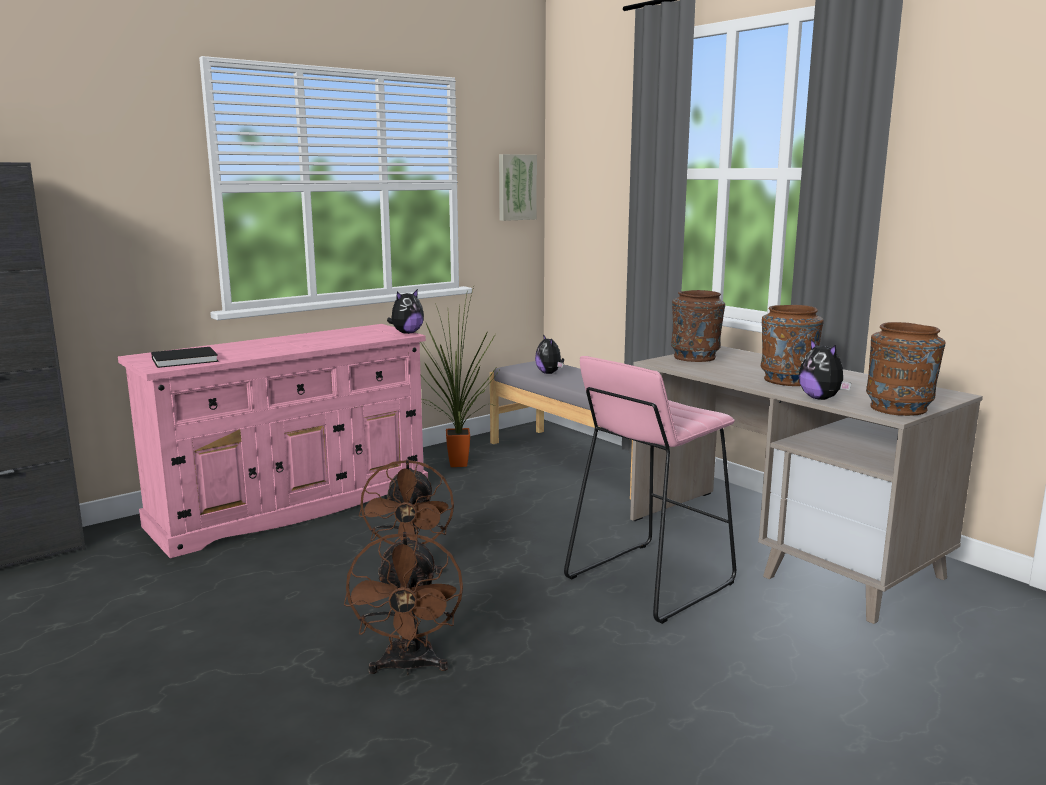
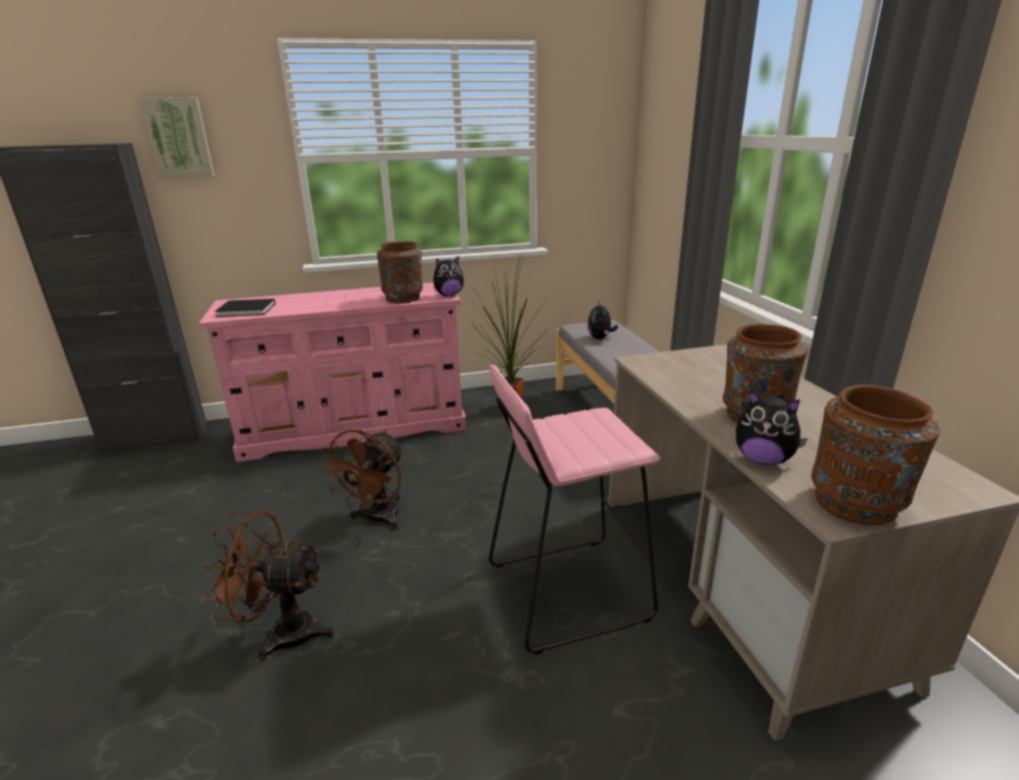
camera: 25 degrees right, 10 degrees up
(408, 667) = (282, 632): brown fan -> brown fan turned 75 degrees clockwise
(516, 187) = (603, 151): picture -> picture (179, 138)
(695, 357) = (689, 359): brown vase -> brown vase (404, 298)
(821, 398) = (763, 460): plush toy -> plush toy turned 60 degrees counterclockwise

